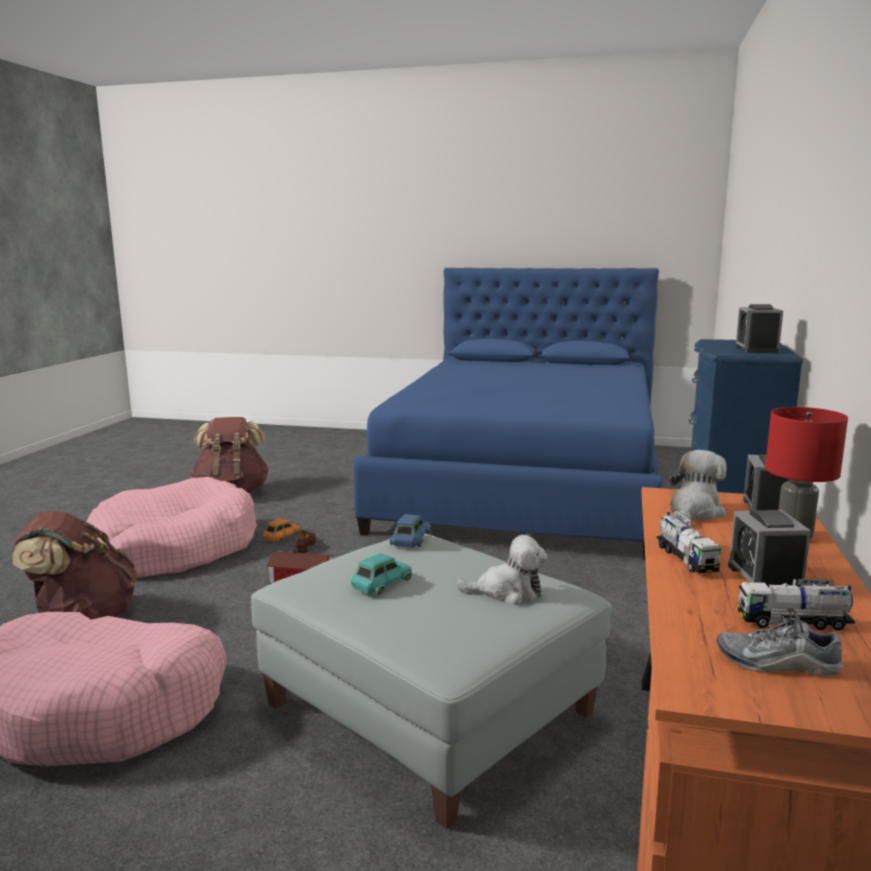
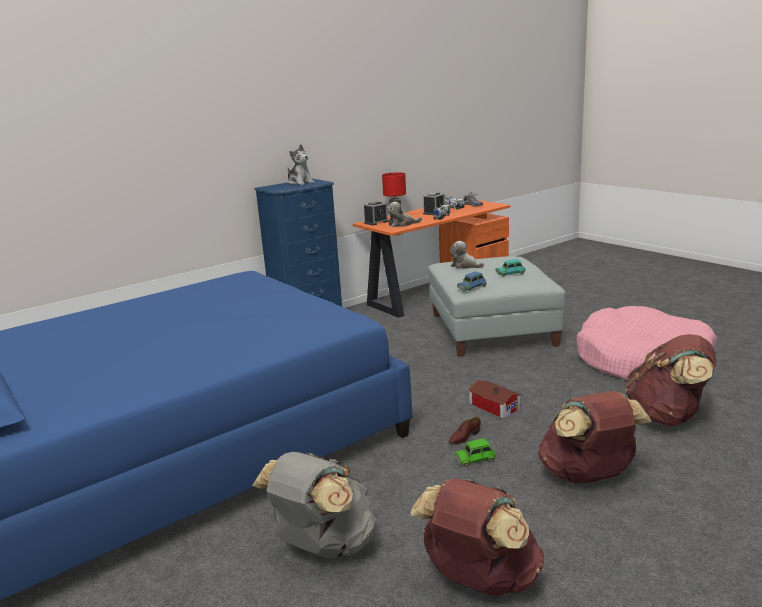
camera: 140 degrees left, 5 degrees up
(174, 548) = (588, 476): pink dog bed -> brown backpack
(282, 536) = (475, 458): orange toy car -> green toy car
(337, 482) = (323, 546): none -> grey backpack
(756, 349) = (300, 183): alarm clock -> plush toy

